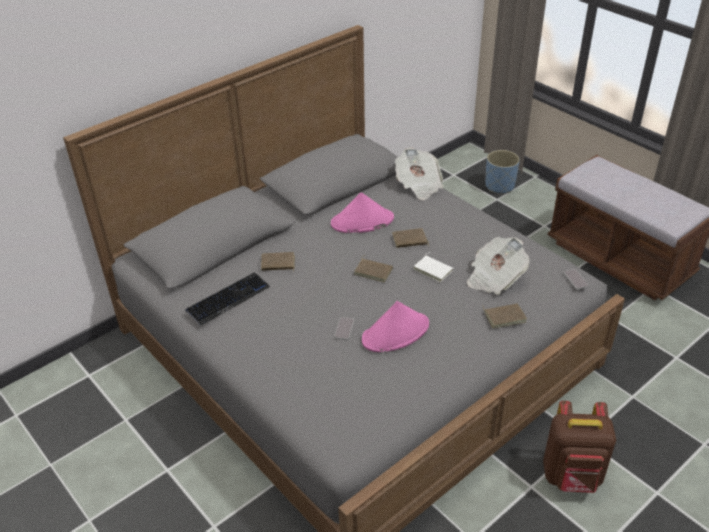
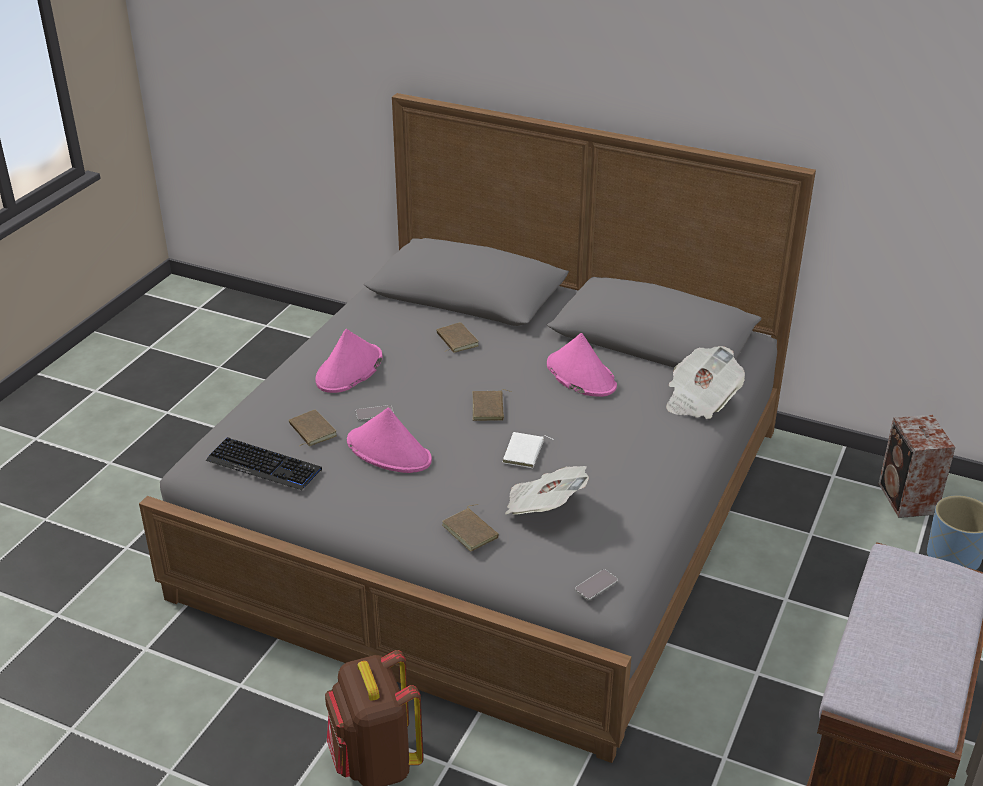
camera: 65 degrees right, 5 degrees down
(228, 299) = (377, 327): keyboard -> keyboard (264, 465)
(276, 328) = (349, 370): none -> pink hat
(410, 240) = (570, 420): brown book -> brown book (311, 431)
(448, 181) = (907, 500): none -> speaker

